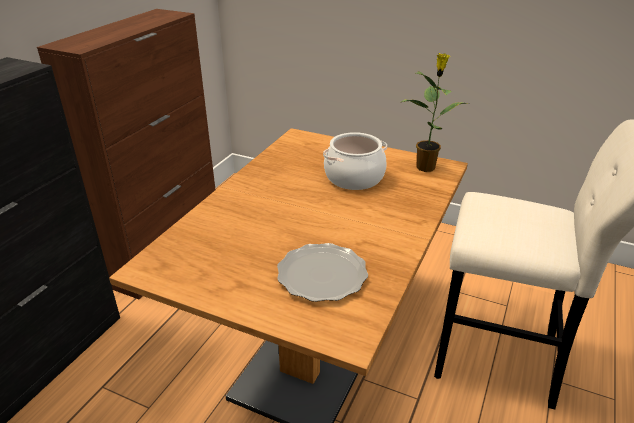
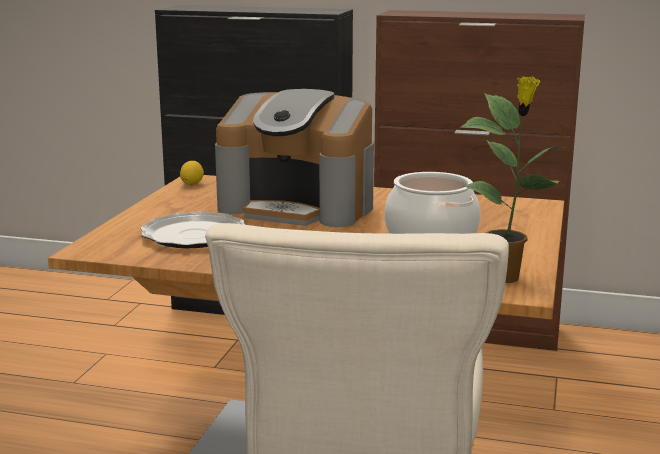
camera: 80 degrees right, 15 degrees down
(158, 272) = (192, 184): none -> lemon
(263, 219) = (299, 206): none -> coffee machine

